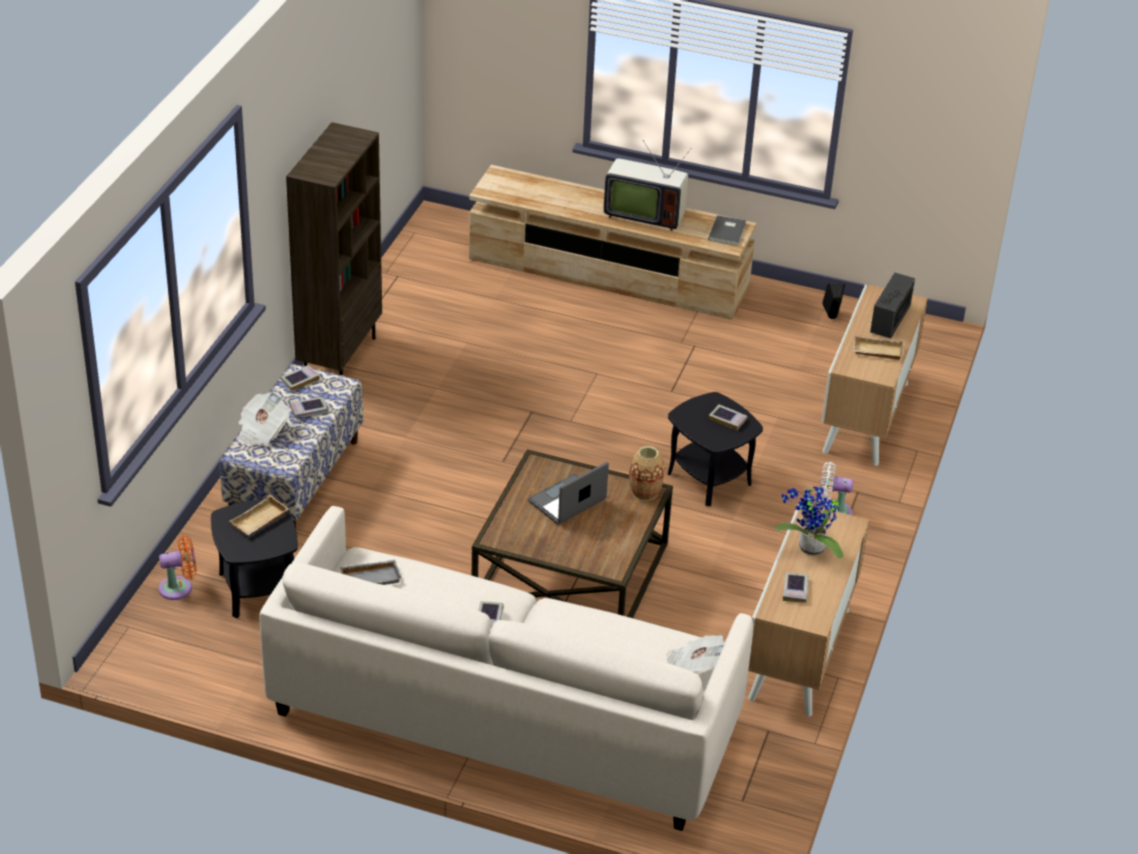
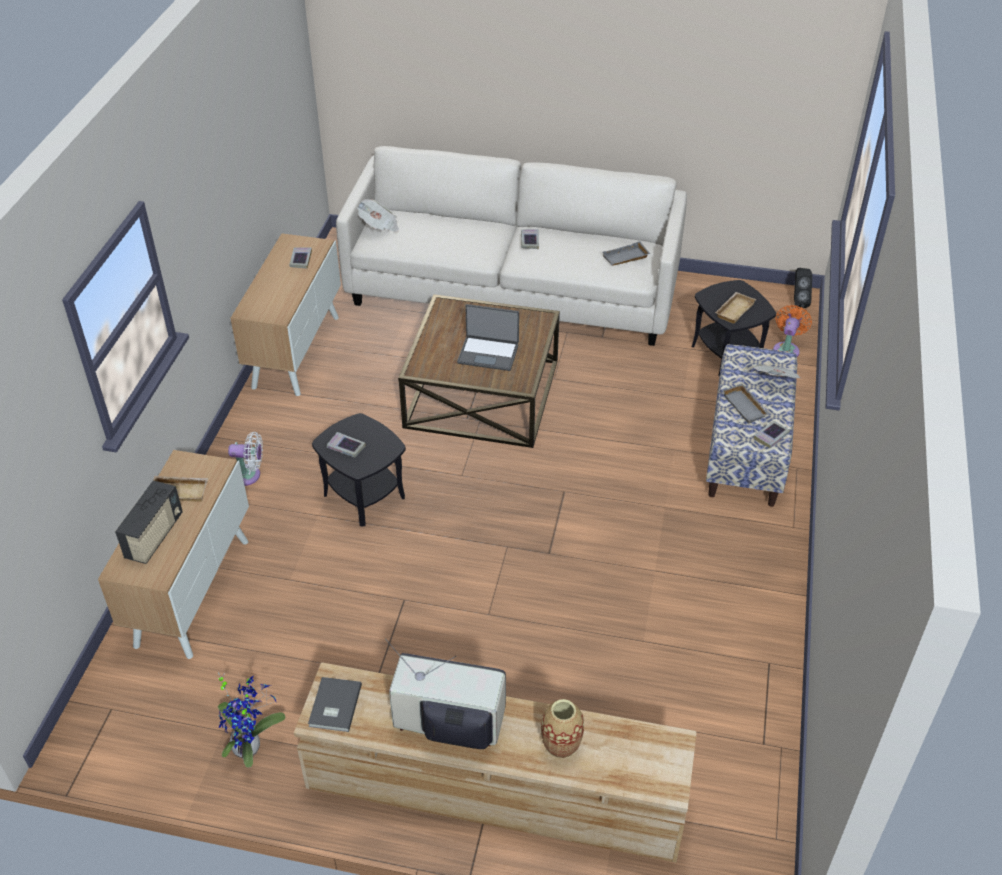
camera: 175 degrees right, 5 degrees up
(179, 588) = (786, 349): orange fan -> orange fan turned 135 degrees clockwise
(308, 410) = (746, 406): book -> grey tray
(339, 356) = (774, 600): brown bookcase -> none
(568, 502) = (488, 353): laptop -> laptop turned 60 degrees clockwise
(645, 492) = (422, 368): vase -> vase (561, 744)
(809, 549) = (286, 289): potted plant -> potted plant (250, 745)
(832, 318) = (203, 746): black speaker -> black speaker (797, 302)

